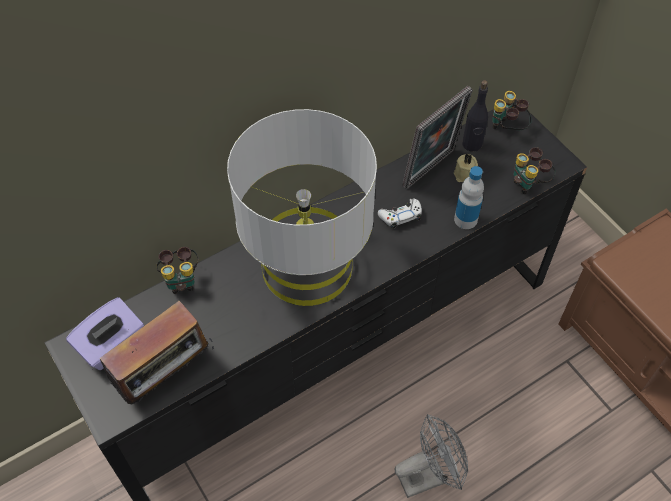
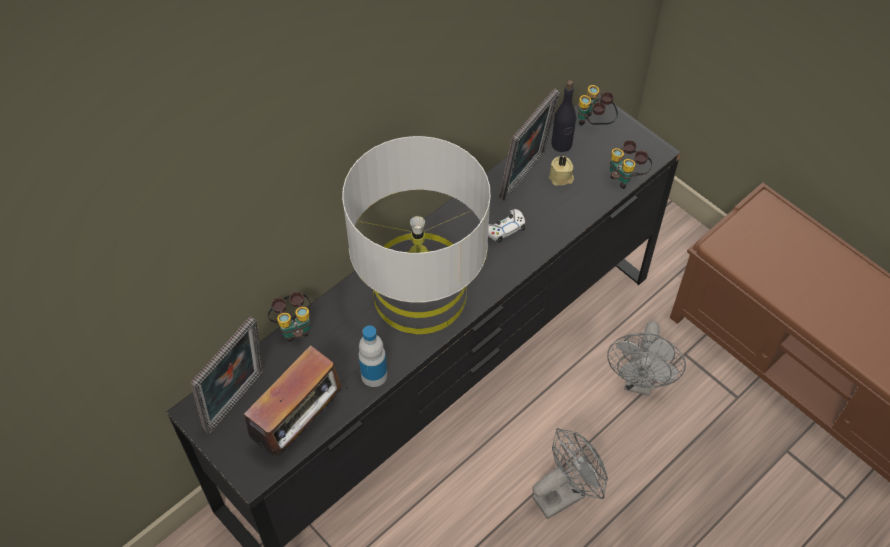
camera: 10 degrees left, 0 degrees up
(112, 345) = (238, 403): purple tissue box -> picture frame
(465, 219) = (570, 223): bottle -> bottle (374, 375)
(519, 380) = (639, 382): none -> grey fan

